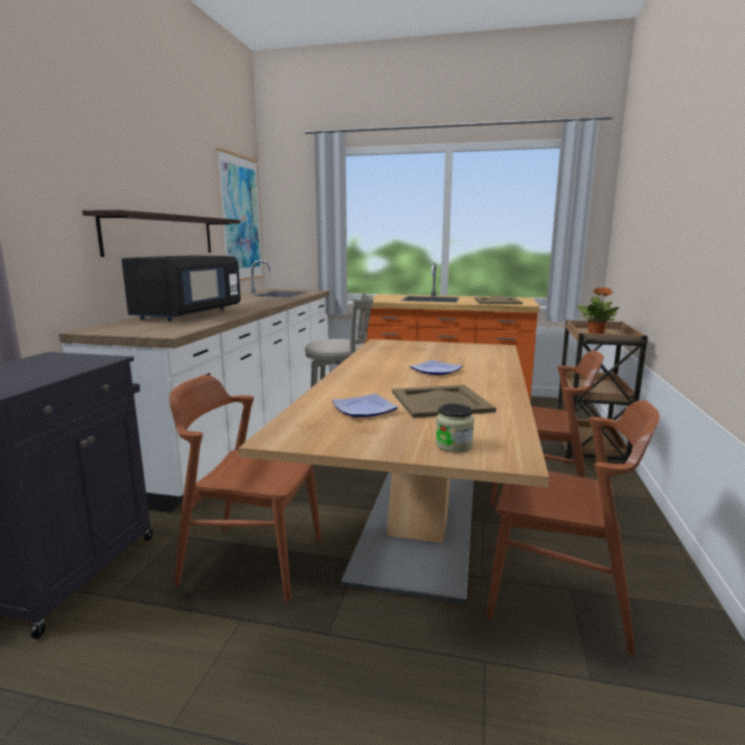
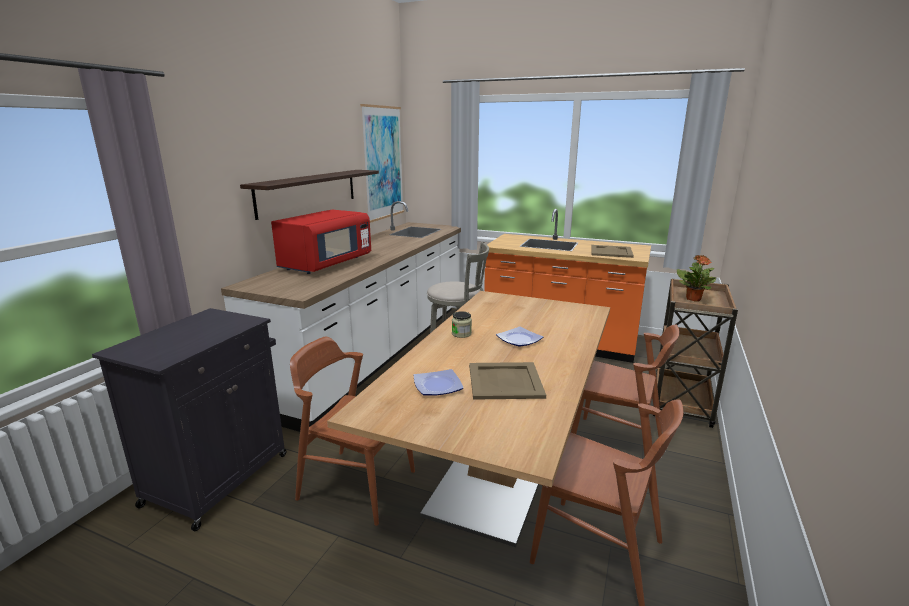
camera: 10 degrees right, 5 degrees up
(188, 314) = (326, 264): black microwave -> red microwave
(453, 445) = (492, 436): jar -> jar (461, 334)

